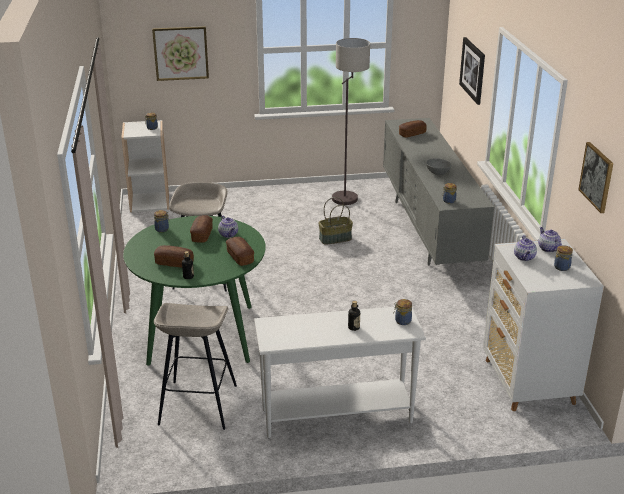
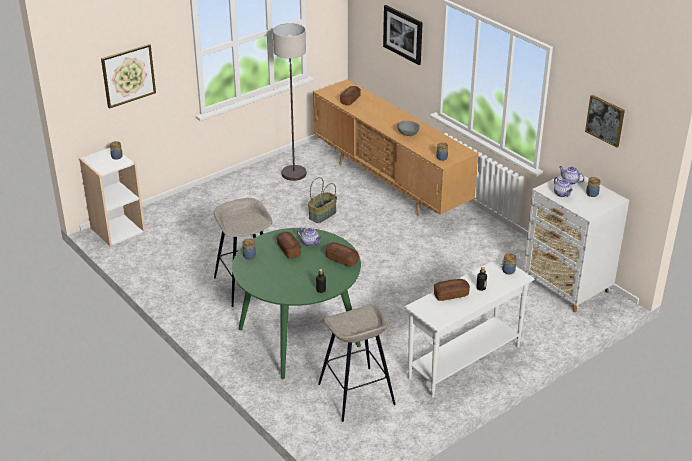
camera: 30 degrees left, 5 degrees up
(174, 263) = (296, 282): bread -> bread (451, 295)
(429, 231) = (391, 184): grey cabinet -> brown cabinet

